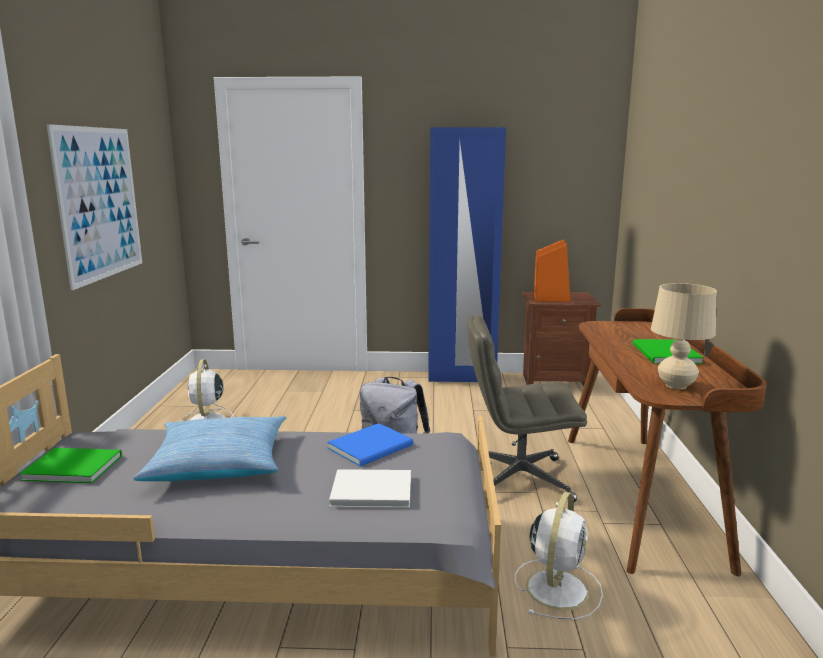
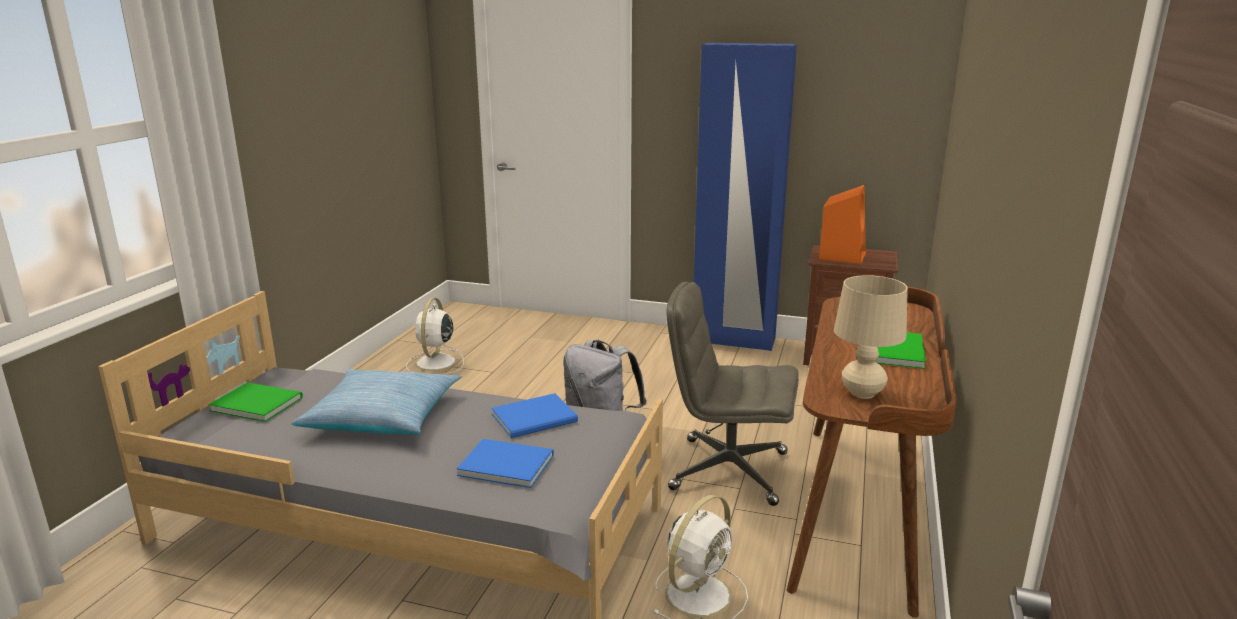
camera: 15 degrees right, 5 degrees up
(100, 203) = (330, 131): picture -> none
(369, 489) = (504, 464): white book -> blue book

